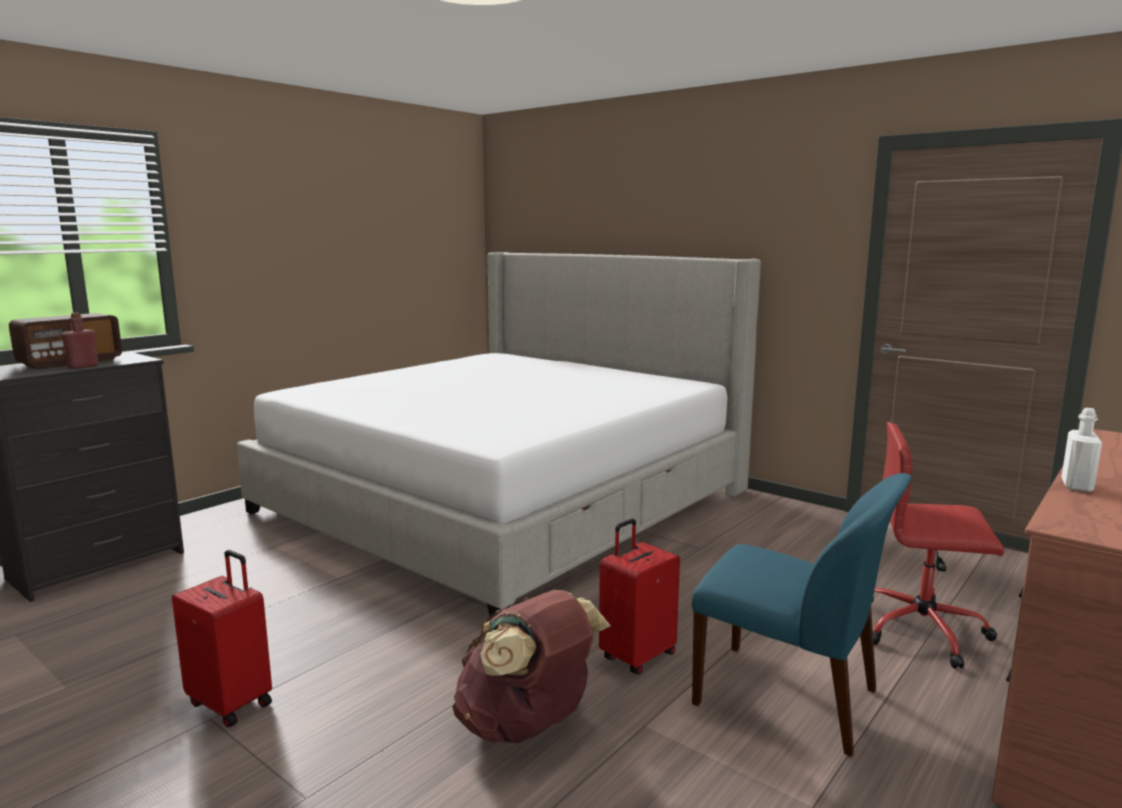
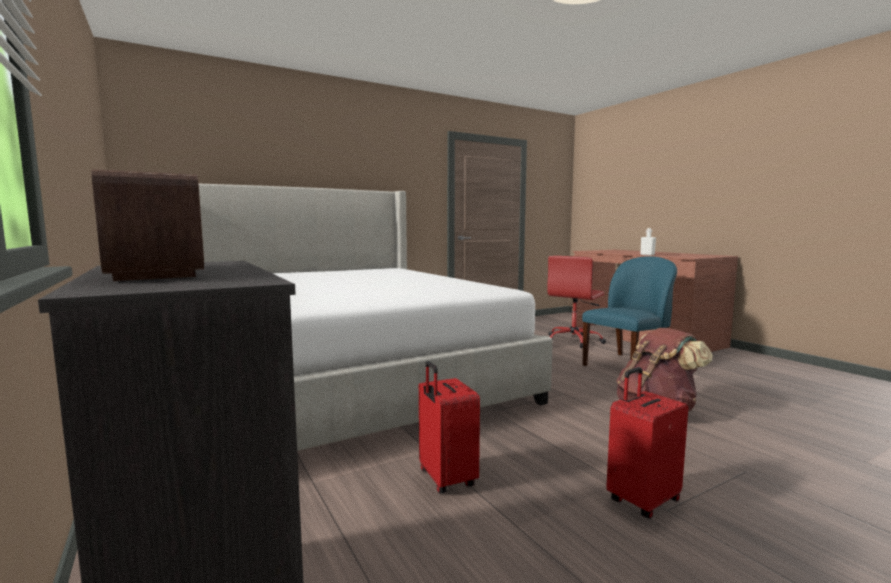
camera: 70 degrees left, 5 degrees down
(83, 366) = (232, 269): red bottle -> none
(636, 656) = (587, 382): red suitcase -> red suitcase (445, 479)

